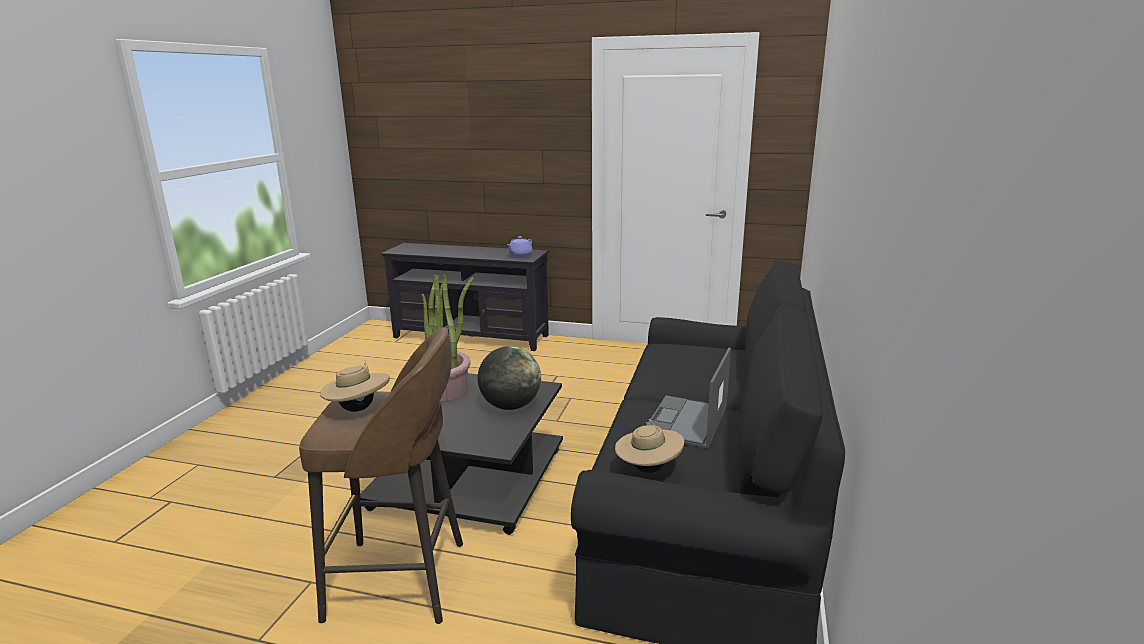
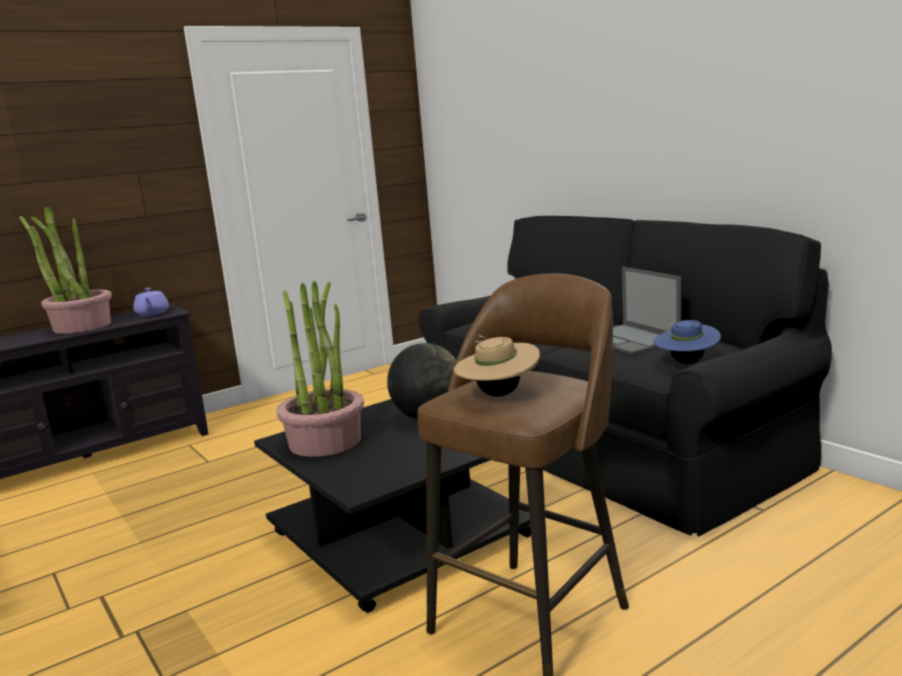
camera: 50 degrees left, 5 degrees down
(477, 252) = (81, 326): none -> potted plant
(648, 469) = (686, 363): beige hat -> blue hat

